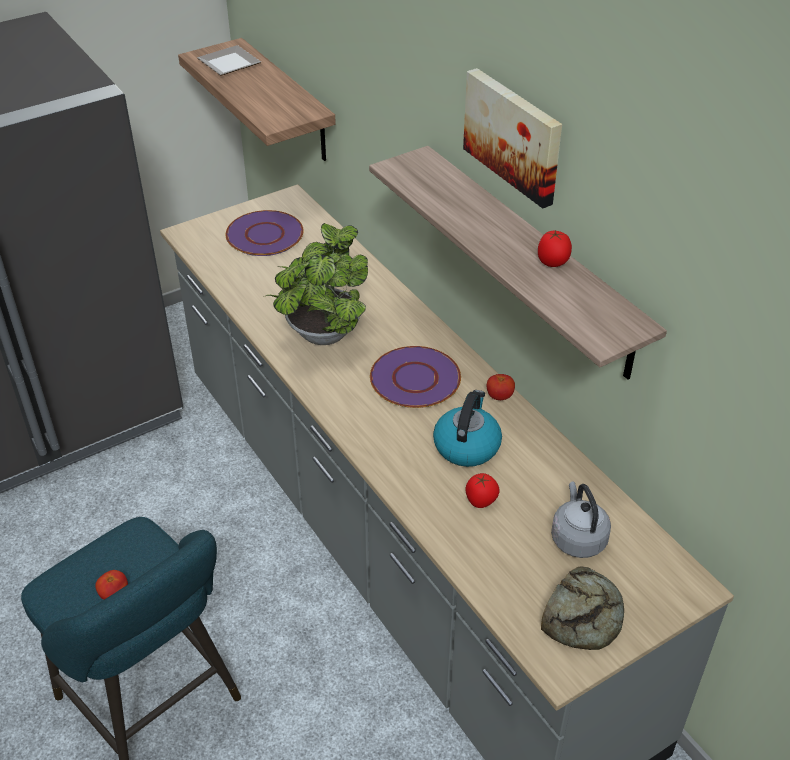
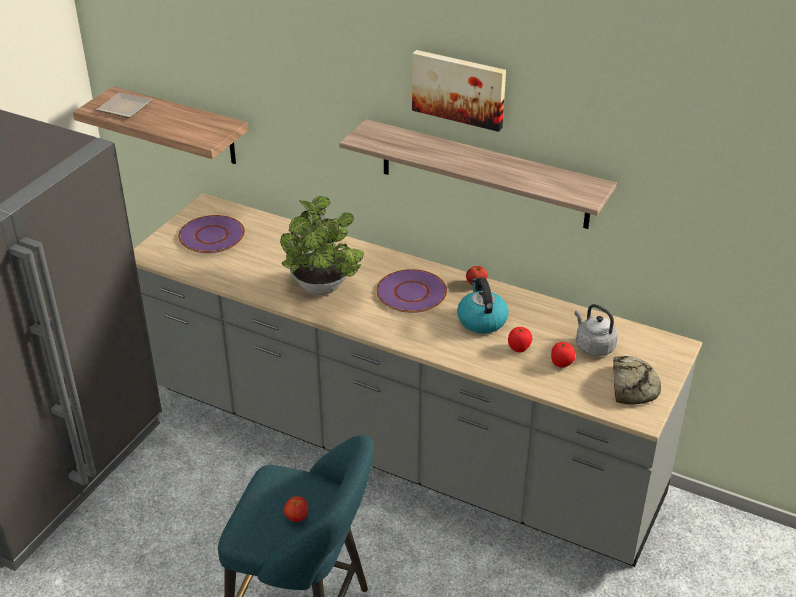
camera: 30 degrees left, 5 degrees down
(553, 263) = (518, 166): tomato -> tomato (561, 364)

